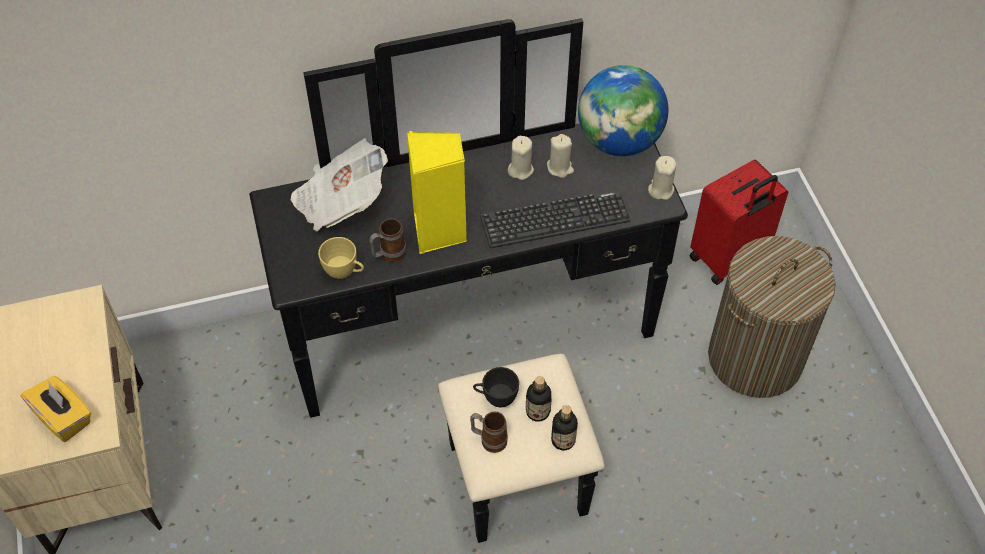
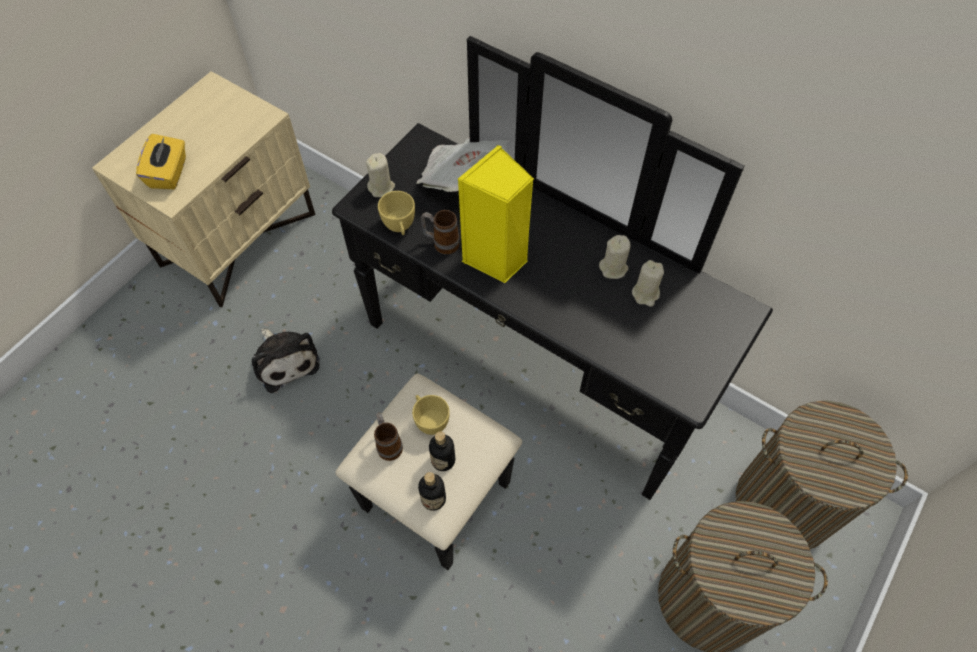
camera: 50 degrees right, 5 degrees up
(276, 510) = (285, 360): none -> plush toy
(496, 398) = (430, 420): black cup -> yellow cup
(555, 219) = (589, 328): keyboard -> none
(619, 141) = (721, 316): globe -> none
(660, 190) = (704, 385): beige candle -> beige candle (381, 187)
(728, 259) = (783, 504): red suitcase -> laundry basket

